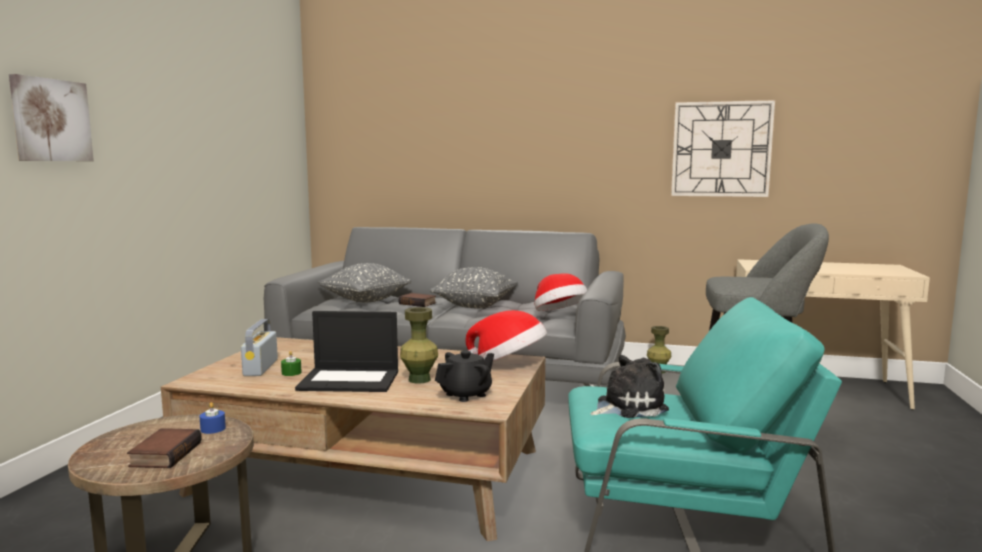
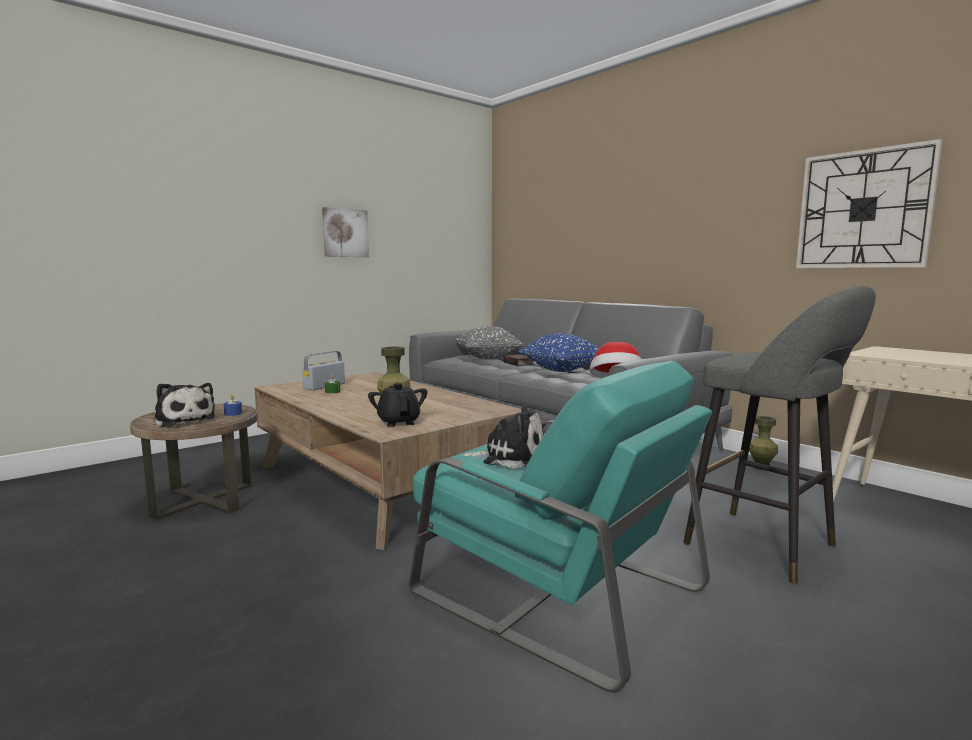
camera: 35 degrees right, 0 degrees up
(51, 120) = (244, 208): picture -> picture (345, 233)
(164, 454) = (184, 420): book -> plush toy
(350, 380) = (353, 401): laptop -> none
(466, 394) = (399, 422): black teapot -> black teapot turned 105 degrees counterclockwise
(475, 306) = (562, 370): grey pillow -> blue pillow
(508, 364) = (483, 410): hat -> none

